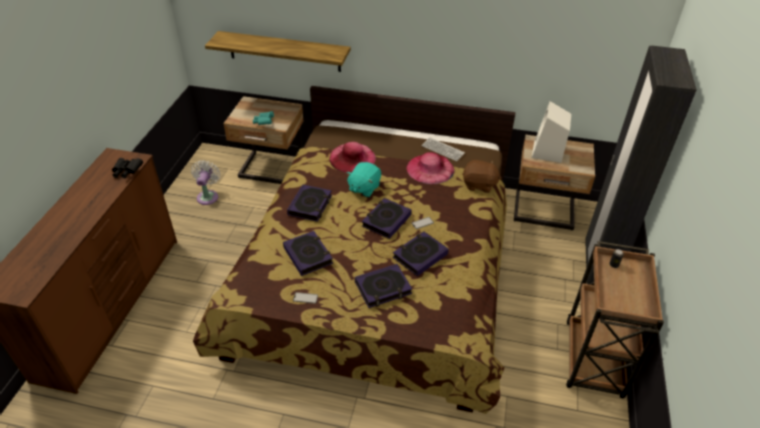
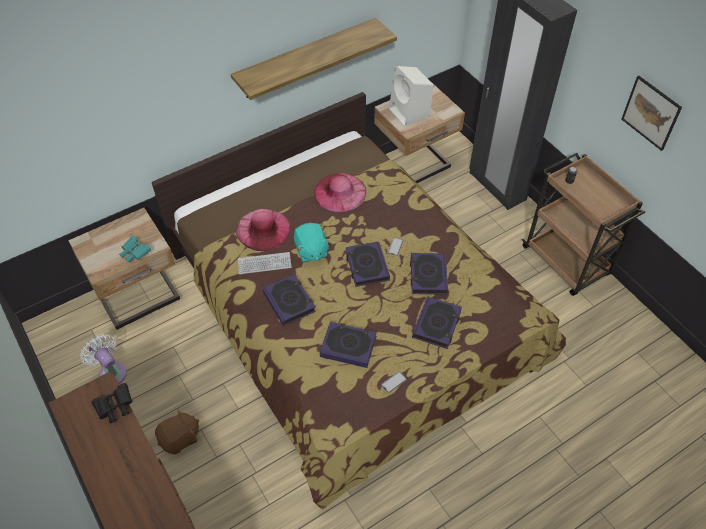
camera: 45 degrees left, 10 degrees up
(284, 51) = (107, 163): shelf -> shelf (306, 59)
(442, 150) = (324, 166): keyboard -> keyboard (264, 264)
(479, 185) = (393, 179): brown plush toy -> brown plush toy (180, 439)
(702, 218) = (651, 113): none -> picture

